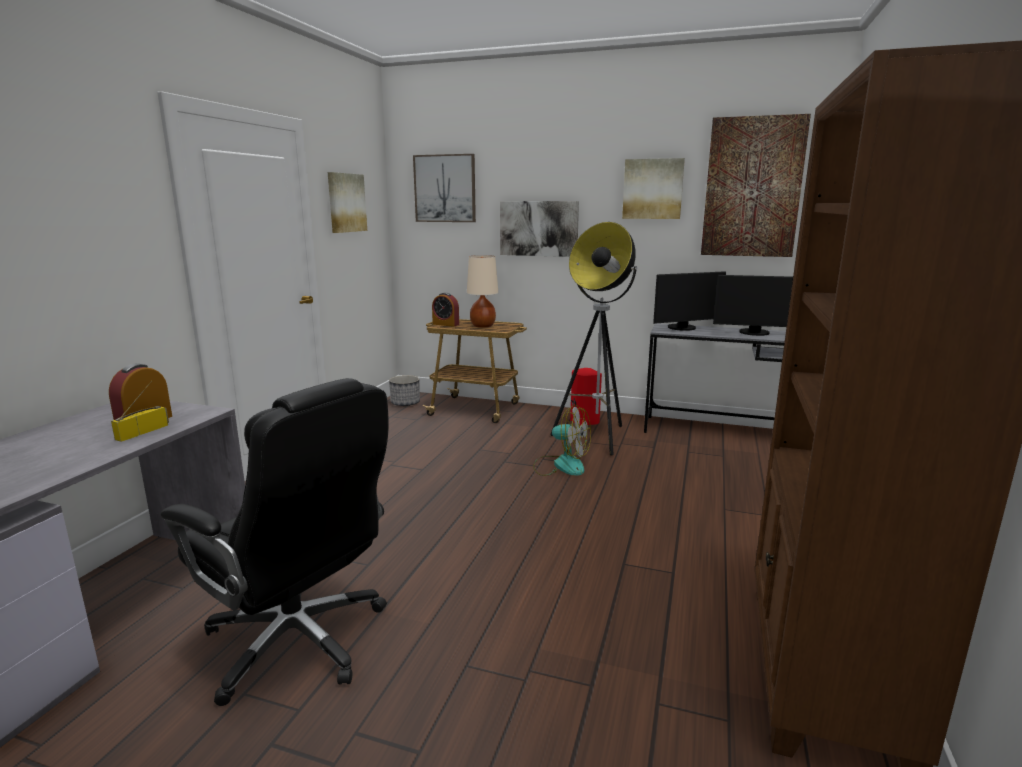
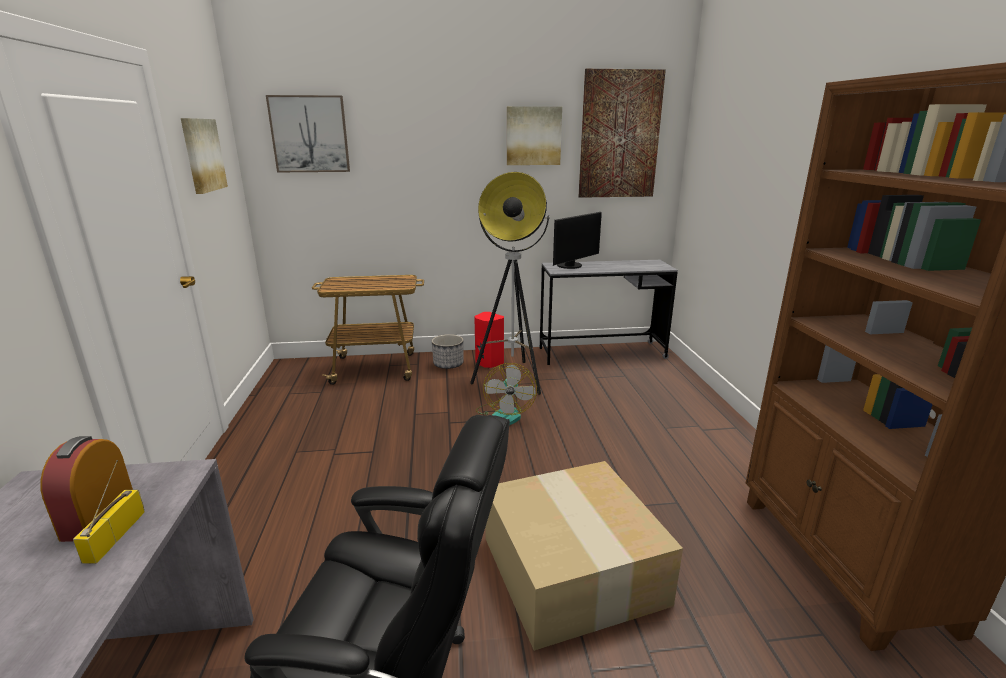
camera: 25 degrees left, 5 degrees up
(405, 403) = (293, 374): planter -> planter (448, 364)
(445, 324) = (336, 285): alarm clock -> none
(483, 326) = (378, 283): beige table lamp -> none
(518, 595) = (575, 571): none -> cardboard box
(539, 228) = (422, 176): picture -> none
(561, 465) = (504, 415): fan -> fan turned 90 degrees clockwise
(754, 333) = (631, 265): monitor -> none

